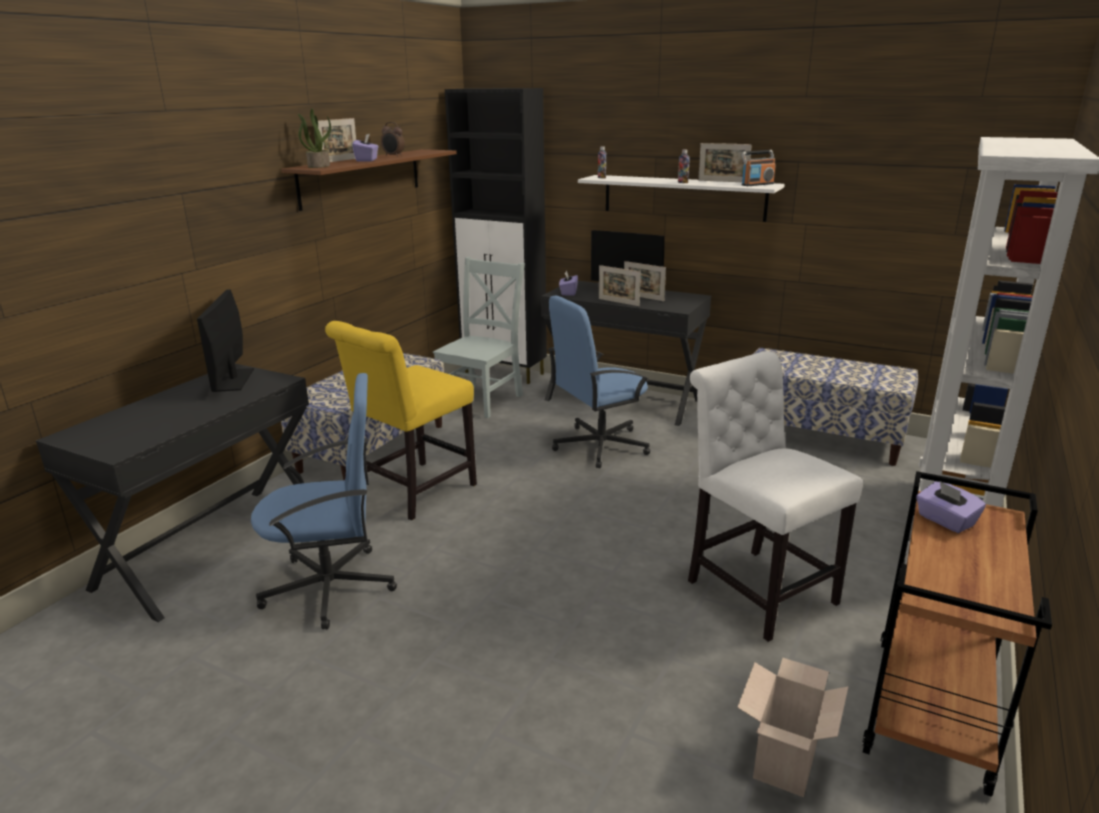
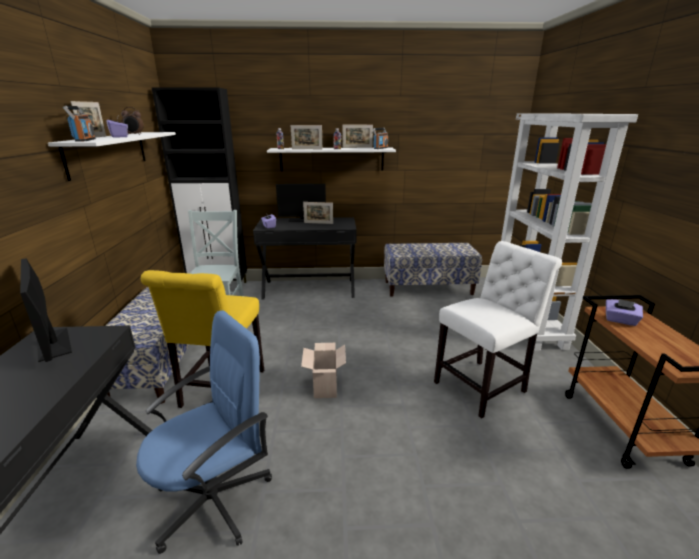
camera: 30 degrees left, 0 degrees up
(318, 166) = (85, 140): potted plant -> radio
(361, 178) = (109, 153): brown shelf -> white shelf
(599, 446) = (320, 321): blue office chair -> none
(618, 302) = (307, 228): picture frame -> picture frame (307, 149)
(755, 588) = (483, 386): white chair -> white chair turned 120 degrees clockwise
(783, 759) = (601, 493): cardboard box -> cardboard box (324, 387)

